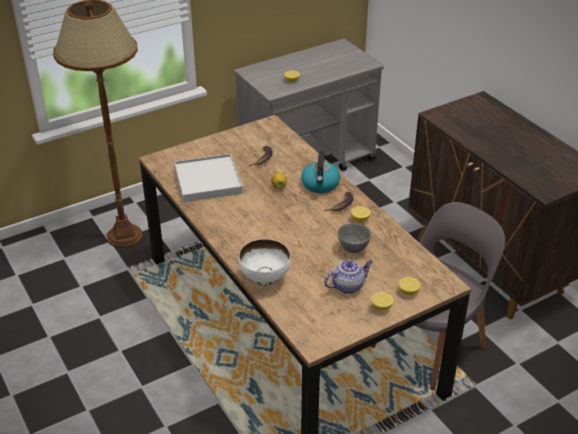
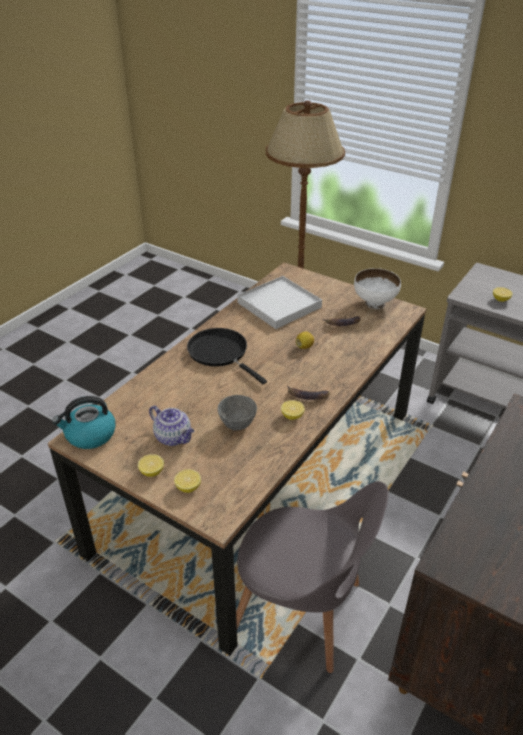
camera: 65 degrees right, 0 degrees up
(253, 232) = (220, 353): none -> black frying pan
(264, 279) = (156, 380): white bowl -> white bowl (374, 303)
(320, 185) = (330, 372): kettle -> kettle (90, 435)

